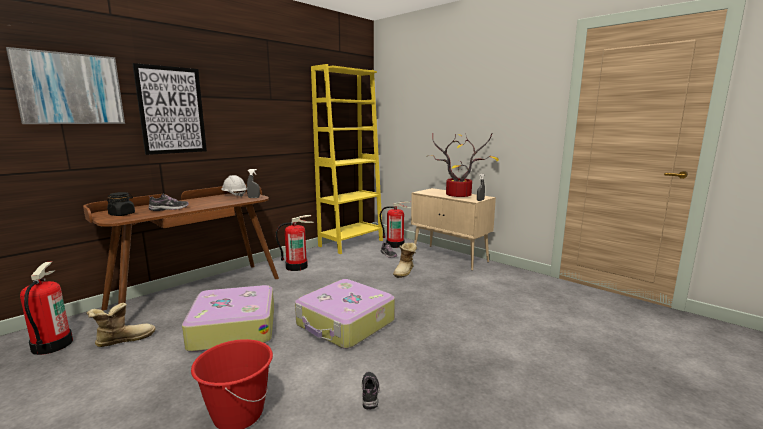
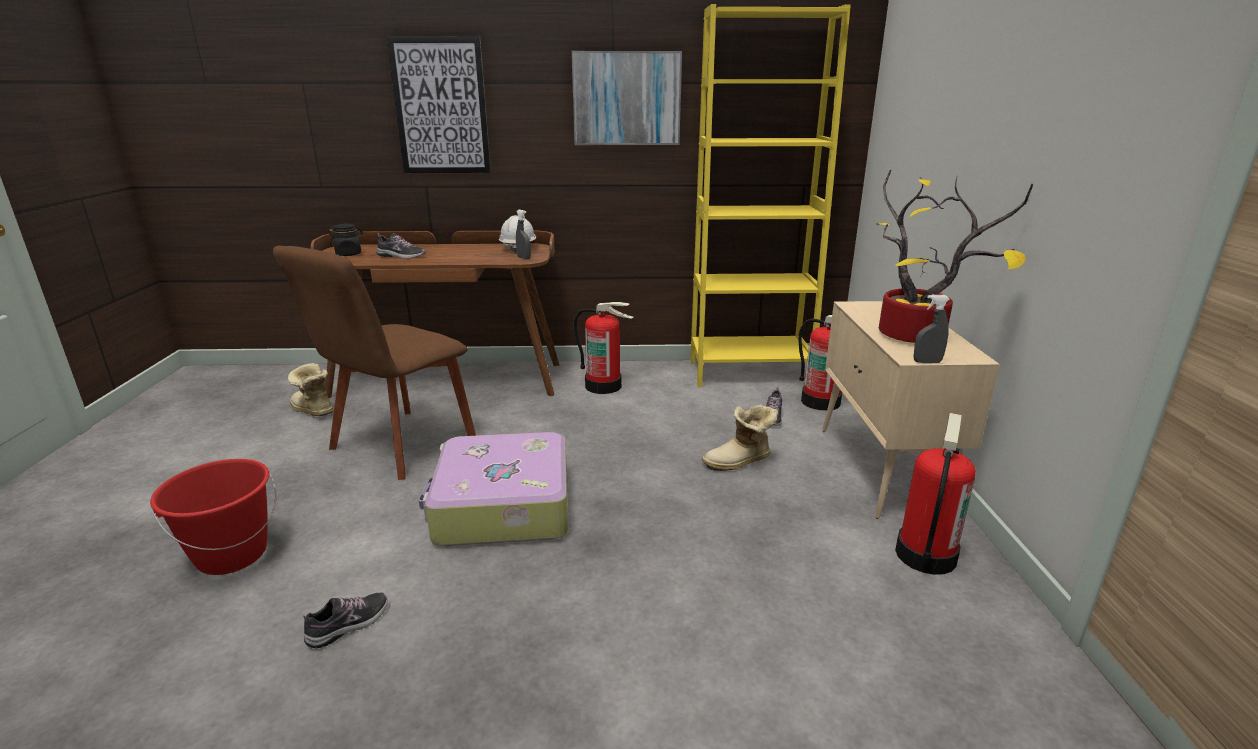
camera: 45 degrees right, 10 degrees up
(52, 345) = (270, 391): fire extinguisher -> fire extinguisher (924, 554)
(70, 89) = (316, 80): picture -> picture (626, 99)
(124, 339) = (312, 411): boot -> boot turned 150 degrees counterclockwise
(233, 328) = (398, 445): suitcase -> brown chair

